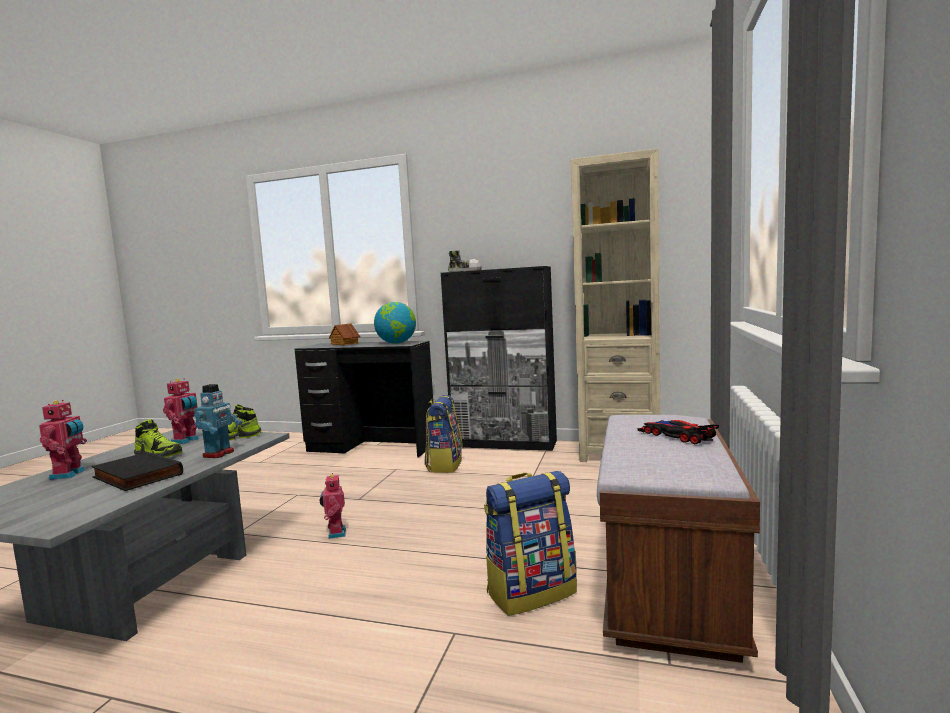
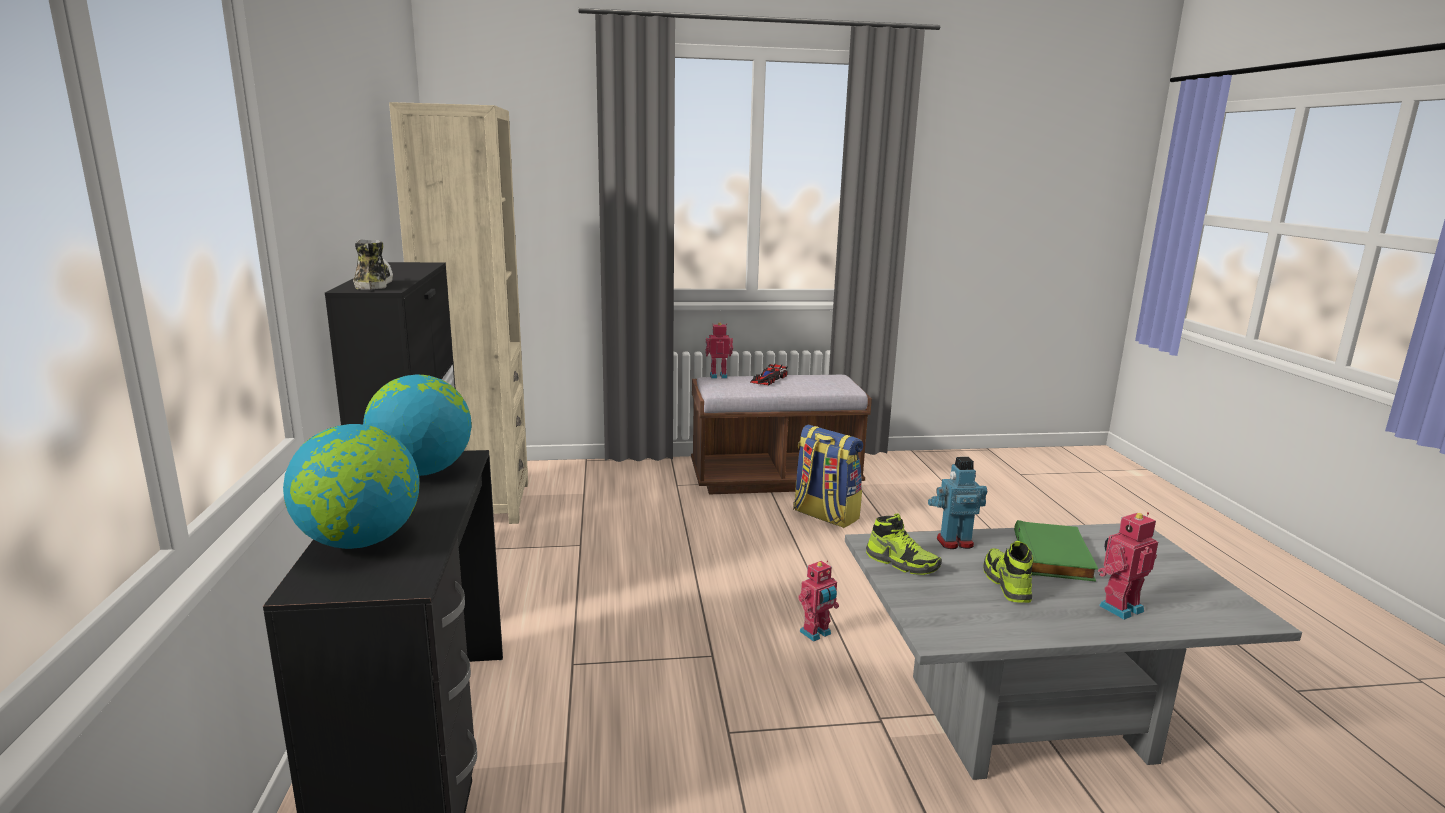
camera: 115 degrees left, 10 degrees up
(135, 476) = (1055, 556): black book -> green book
(186, 441) = (949, 596): toy robot -> toy robot (718, 376)
(344, 344) = (359, 542): toy house -> globe
(444, 465) = (543, 620): backpack -> none

